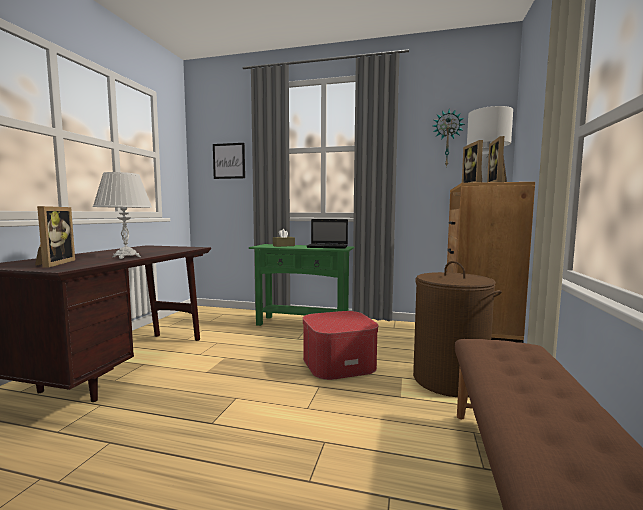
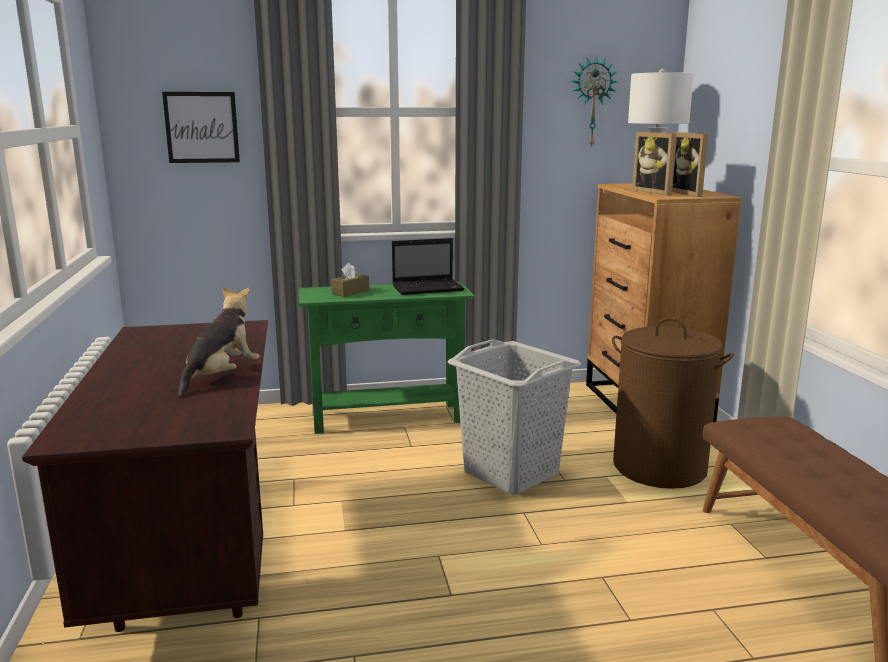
camera: 25 degrees left, 10 degrees up
(53, 263) = (160, 417): picture frame -> none
(126, 257) = (221, 376): white table lamp -> plush toy
(339, 362) = (511, 472): ottoman -> grey laundry basket

